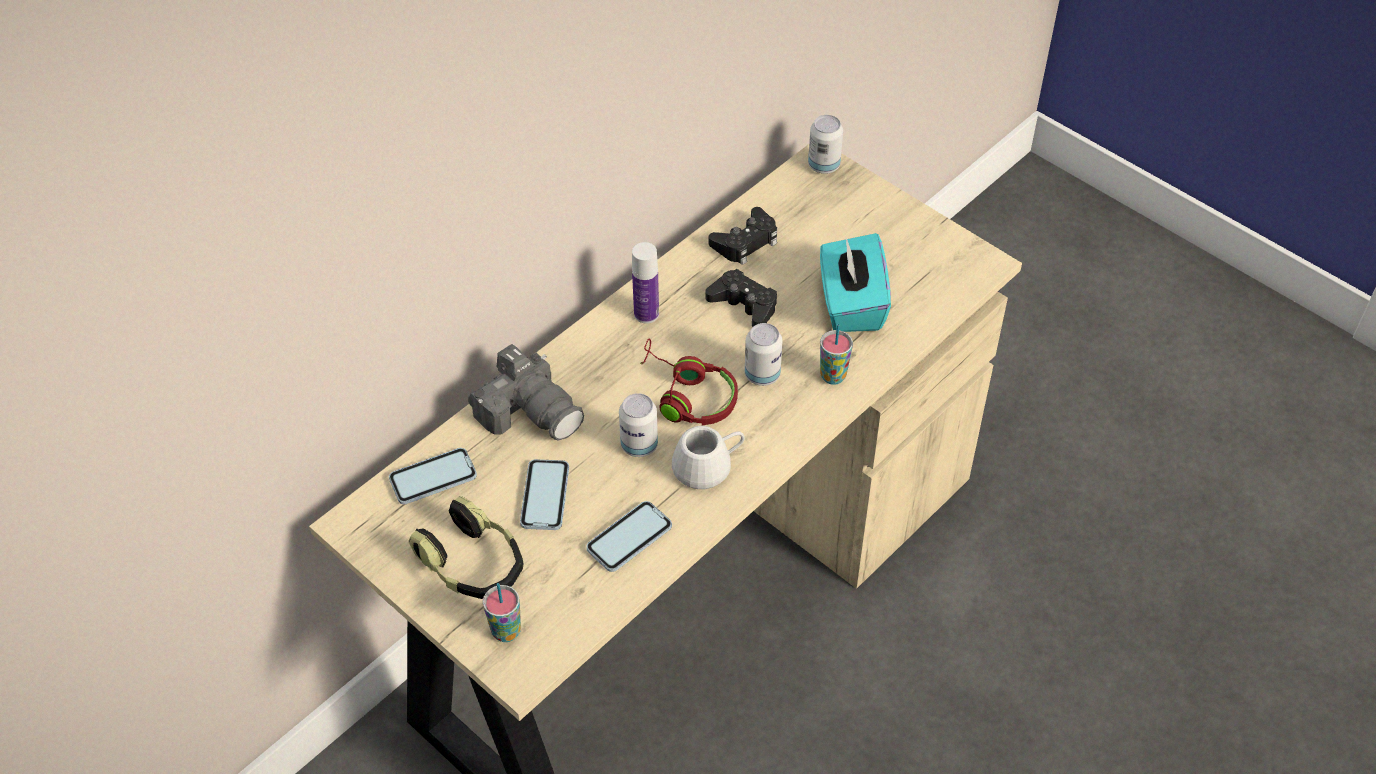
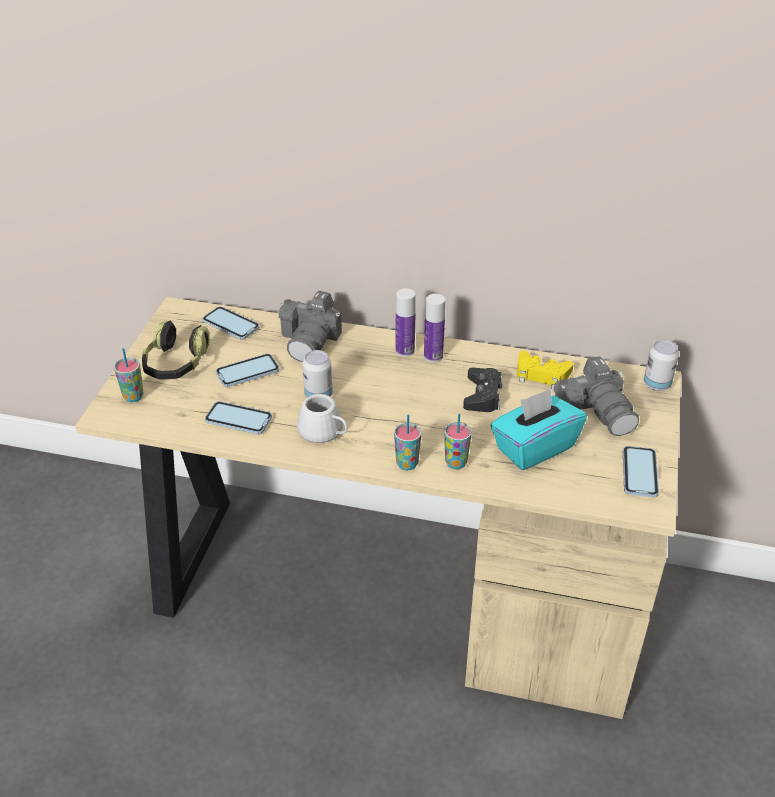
camera: 60 degrees right, 10 degrees down
(617, 334) = (405, 350): none -> bottle
(686, 395) = (378, 399): red headphones -> none
(745, 242) = (541, 375): black game controller -> yellow game controller
(762, 375) = (426, 427): can -> none
(808, 416) = (407, 464): none -> cup
(832, 230) = (597, 412): none -> camera
(937, 247) = (639, 473): none -> phone

